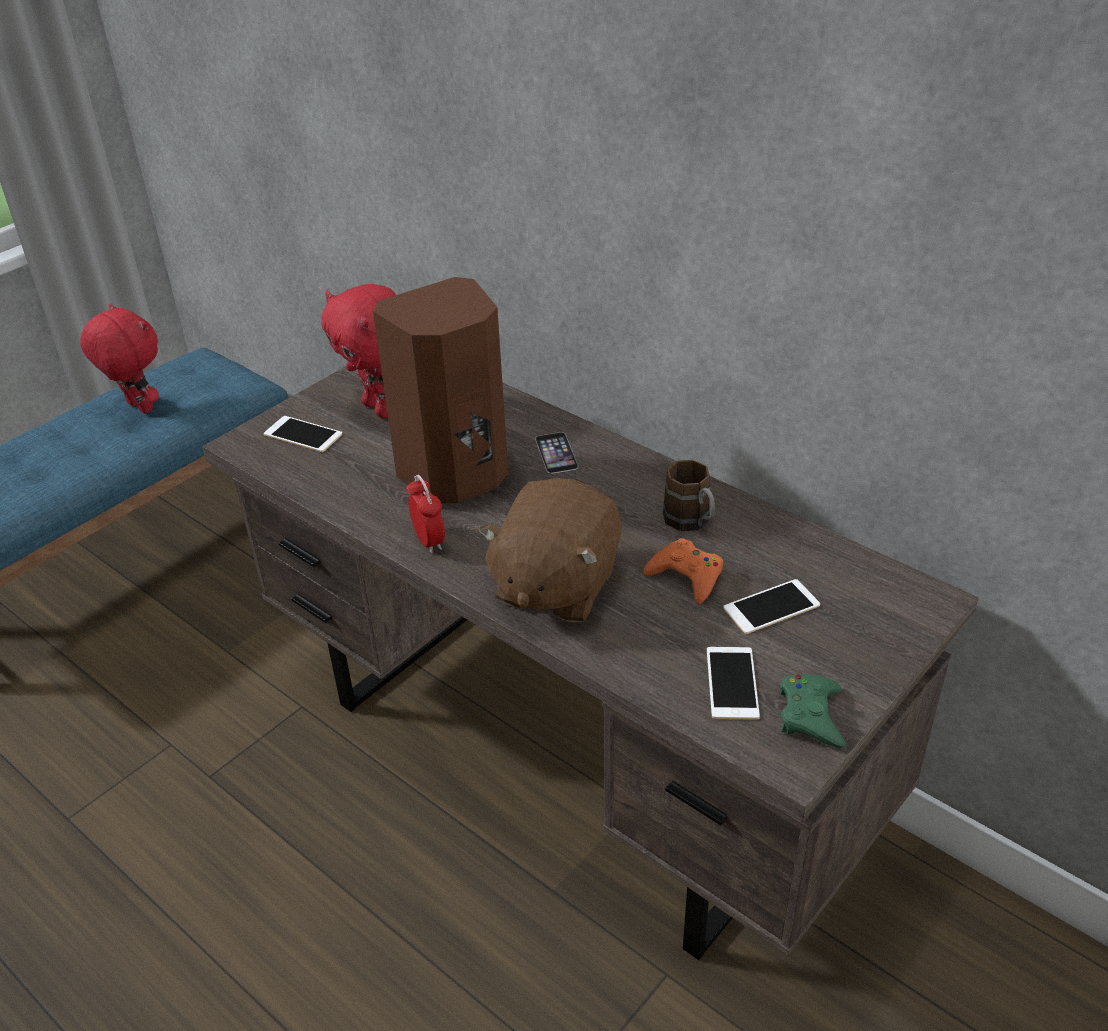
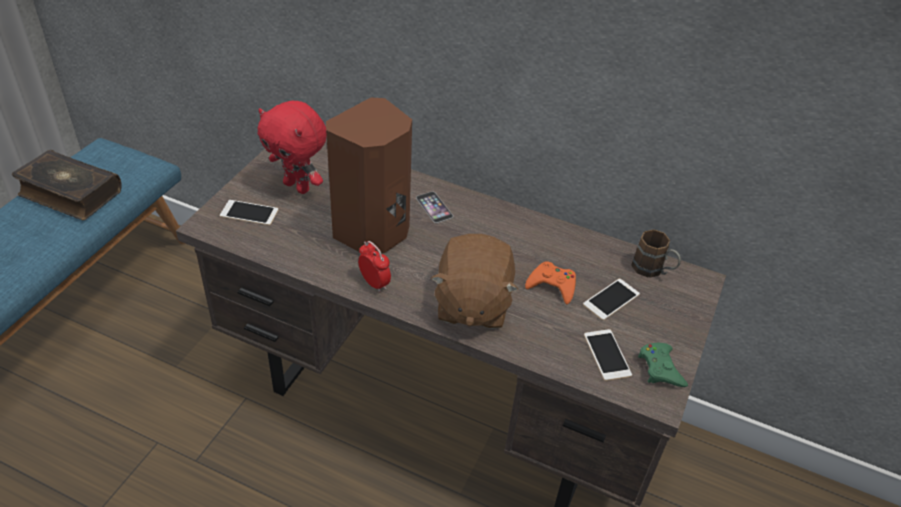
camera: 20 degrees left, 5 degrees up
(138, 408) = (69, 194): red plush toy -> book
(692, 523) = (541, 248): brown mug -> brown mug (653, 270)

